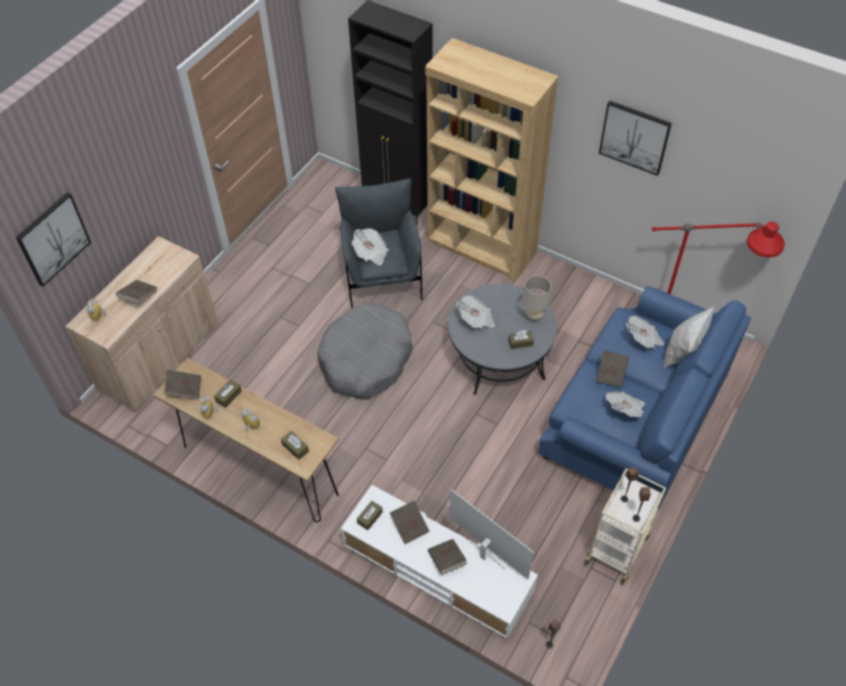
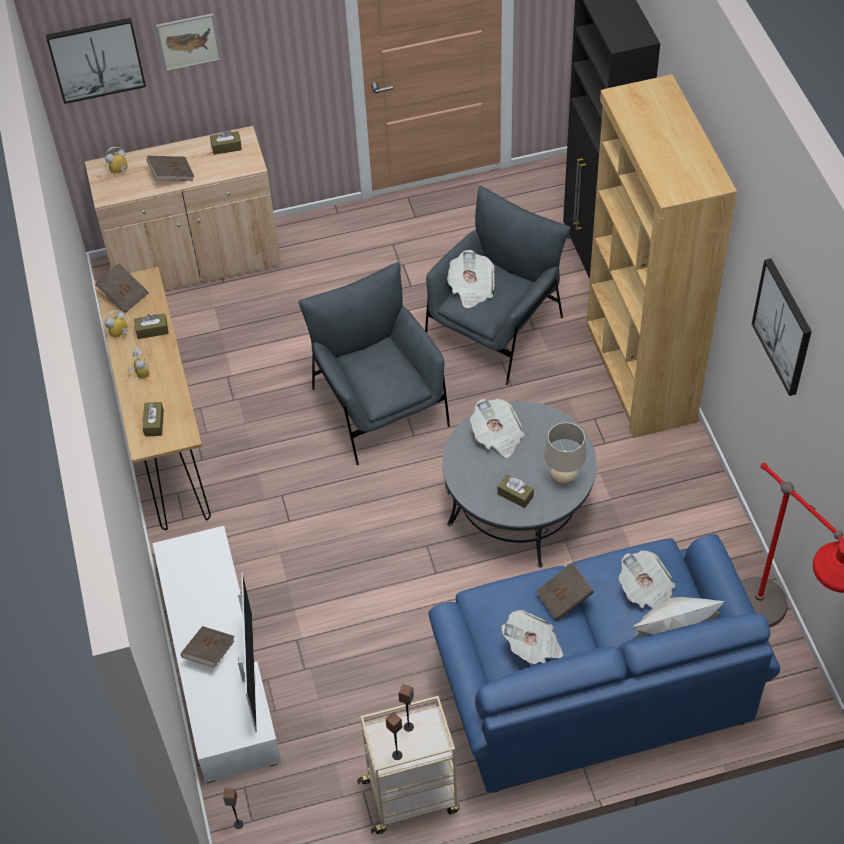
camera: 45 degrees right, 0 degrees up
(106, 192) = (188, 41): none -> picture
(365, 359) = (379, 406): grey dog bed -> grey armchair
(370, 517) = (187, 555): brown tissue box -> brown tissue box (226, 147)
(409, 526) = (212, 593): brown book -> none

